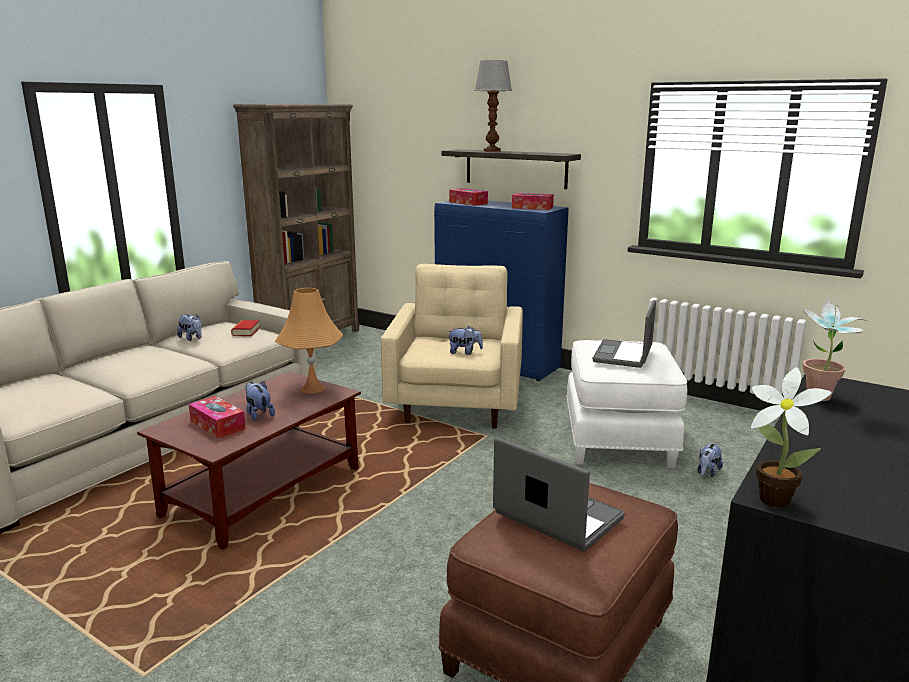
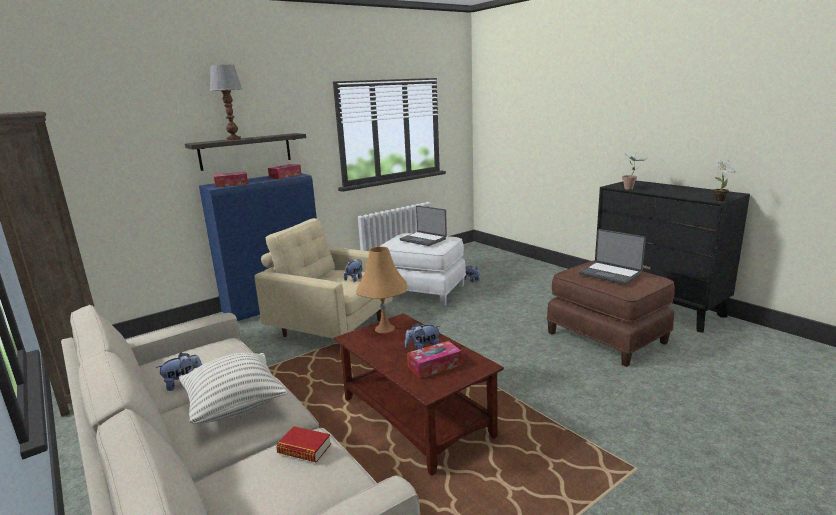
camera: 70 degrees left, 0 degrees up
(148, 360) = (235, 406): none -> pillow
(246, 331) = (203, 352): book -> book (304, 449)
(556, 517) = (610, 274): laptop -> laptop turned 105 degrees counterclockwise

